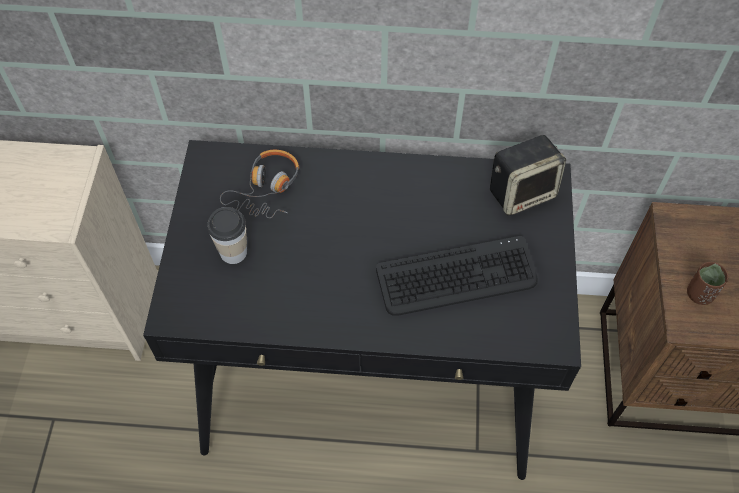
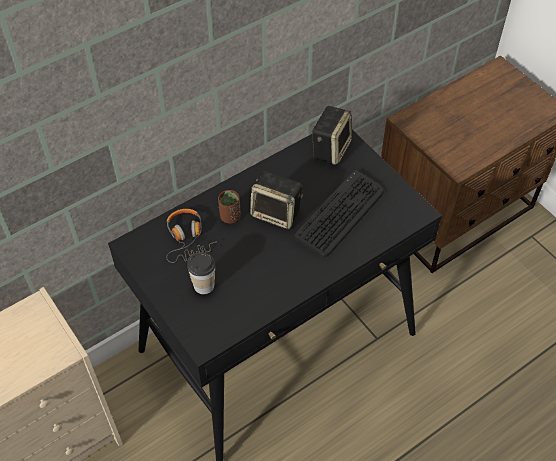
camera: 40 degrees left, 5 degrees down
(386, 226) = (277, 213): none -> speaker
(699, 294) = (451, 149): brown cup -> brown cup (230, 216)

